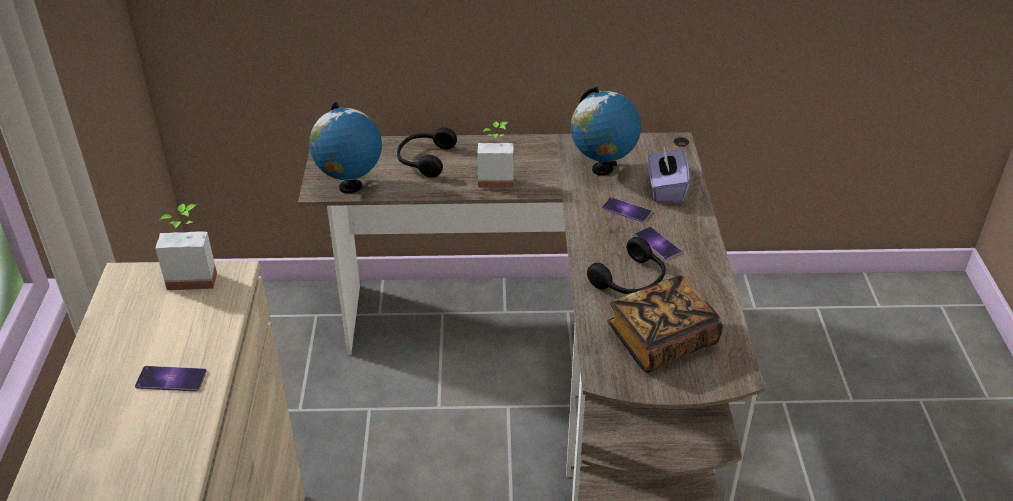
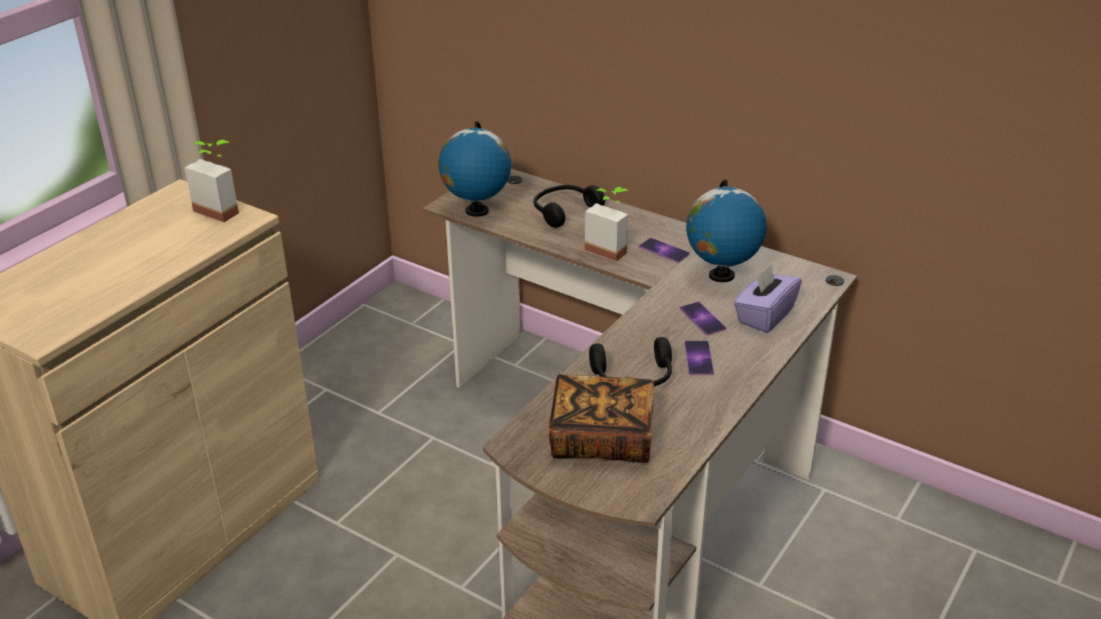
camera: 35 degrees right, 5 degrees down
(171, 379) = (124, 270): phone -> phone (664, 250)

